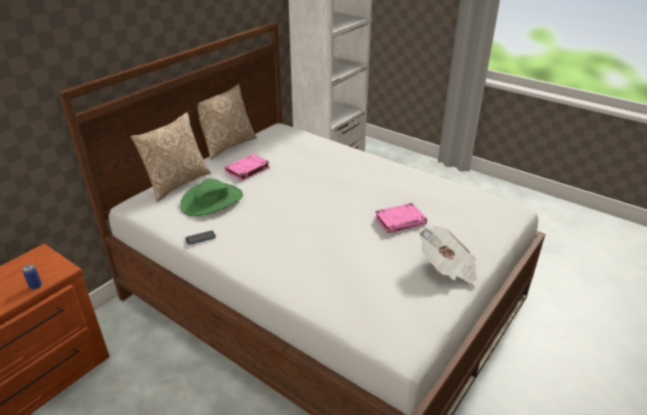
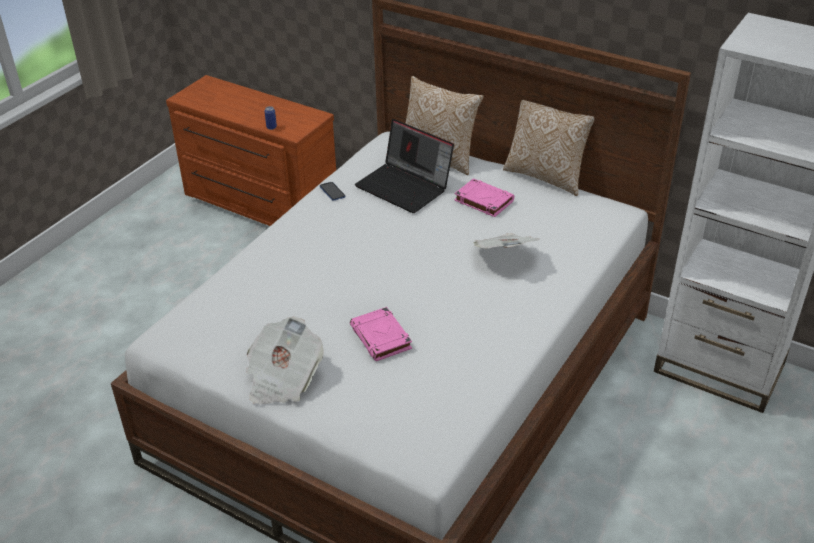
camera: 85 degrees right, 5 degrees up
(212, 201) = (405, 187): green hat -> laptop
(315, 167) = (504, 255): none -> newspaper

